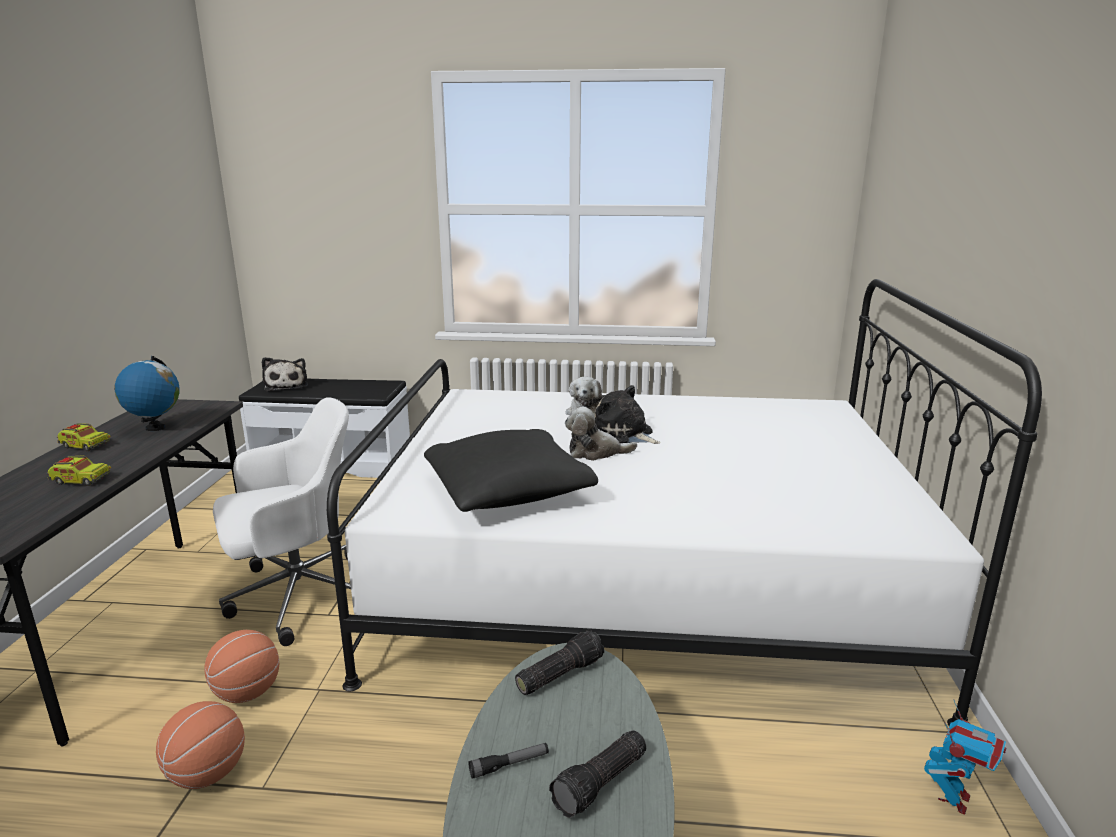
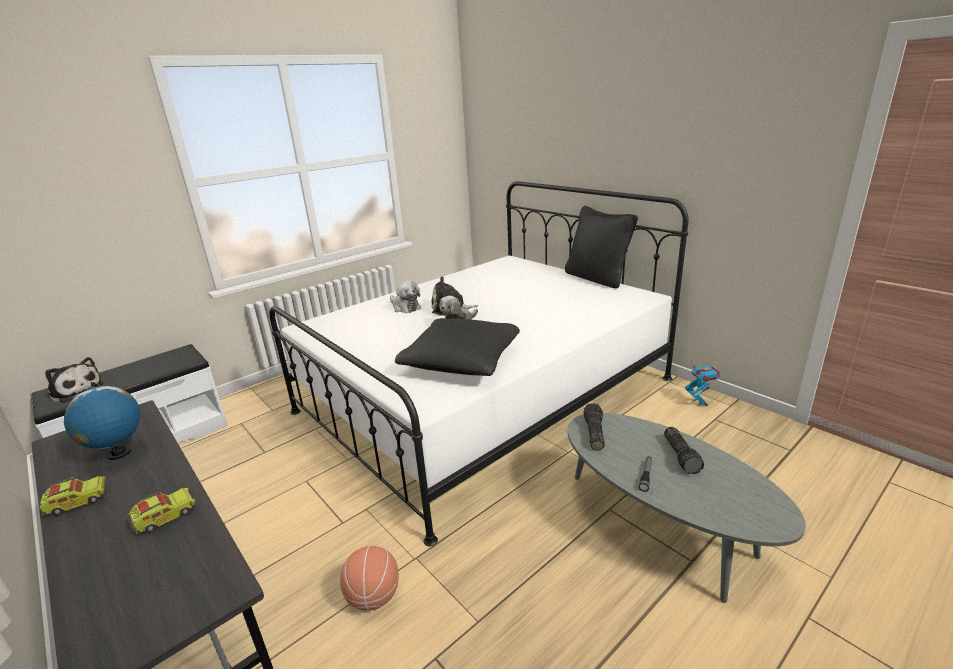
camera: 45 degrees left, 5 degrees up
(207, 774) = (434, 648): basketball -> none
(297, 596) = (298, 529): white office chair -> none
(909, 478) = (597, 278): none -> black pillow

